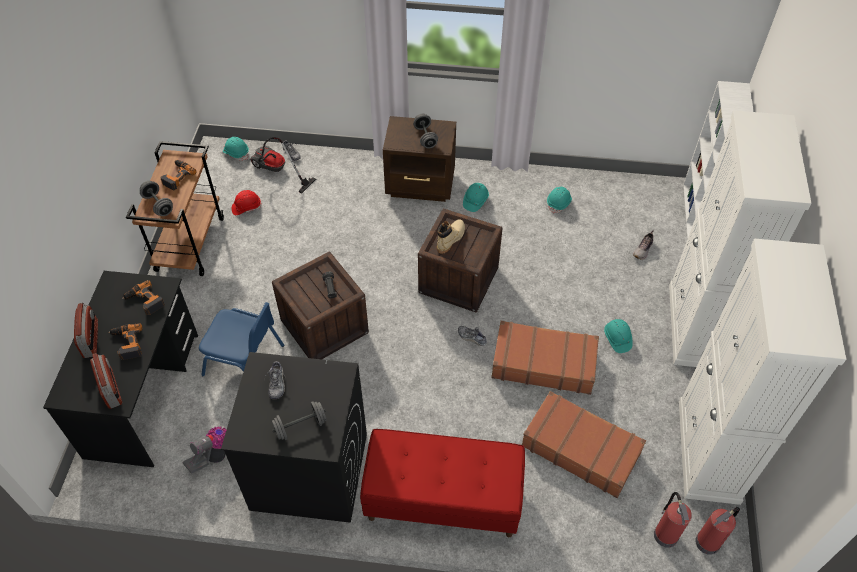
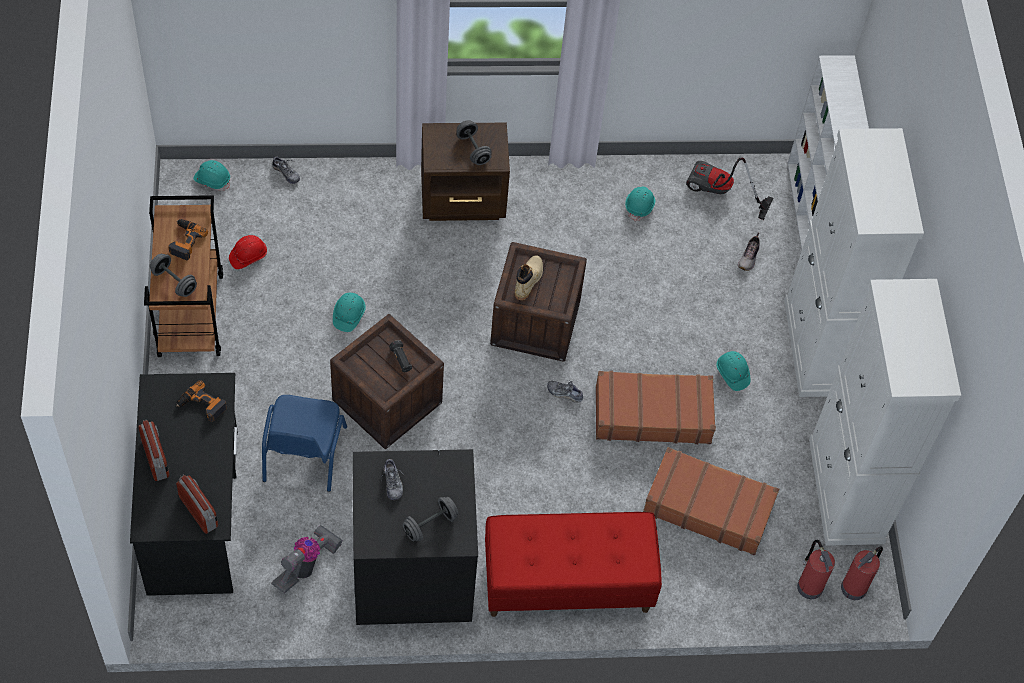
camera: 15 degrees left, 5 degrees up
(127, 343) = (199, 458): power drill -> none
(245, 360) = (303, 455): blue chair -> blue chair turned 90 degrees clockwise
(276, 171) = (272, 201): vacuum cleaner -> vacuum cleaner (719, 193)
(475, 201) = (536, 215): turquoise hard hat -> turquoise hard hat (348, 315)

